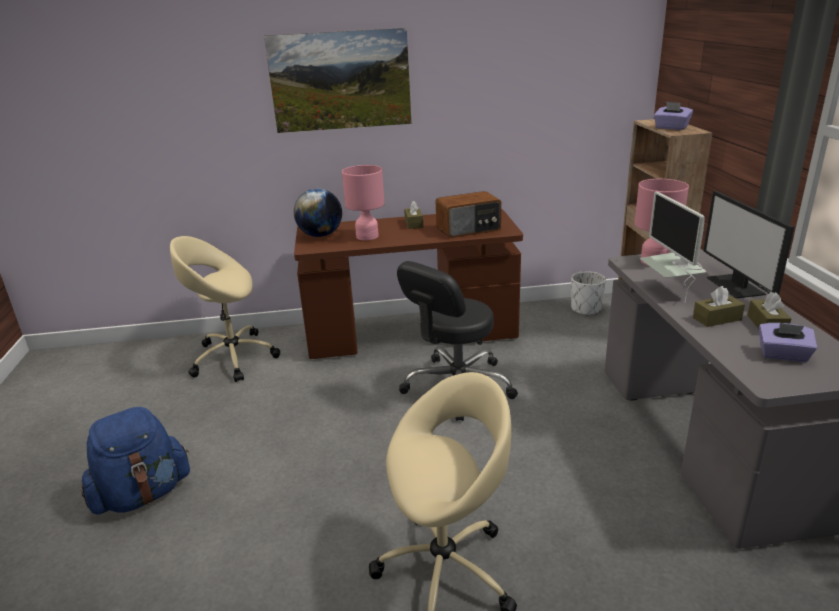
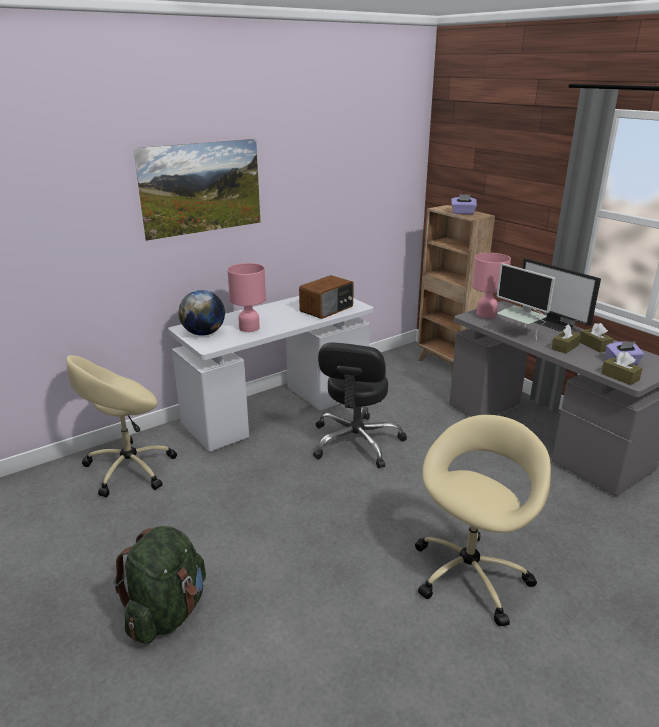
camera: 30 degrees left, 0 degrees up
(143, 495) = (167, 612): blue backpack -> green backpack
(411, 333) = (278, 409): brown desk -> white desk
(414, 224) = (275, 311): brown tissue box -> brown tissue box (620, 377)
(586, 309) = (395, 361): white planter -> none

